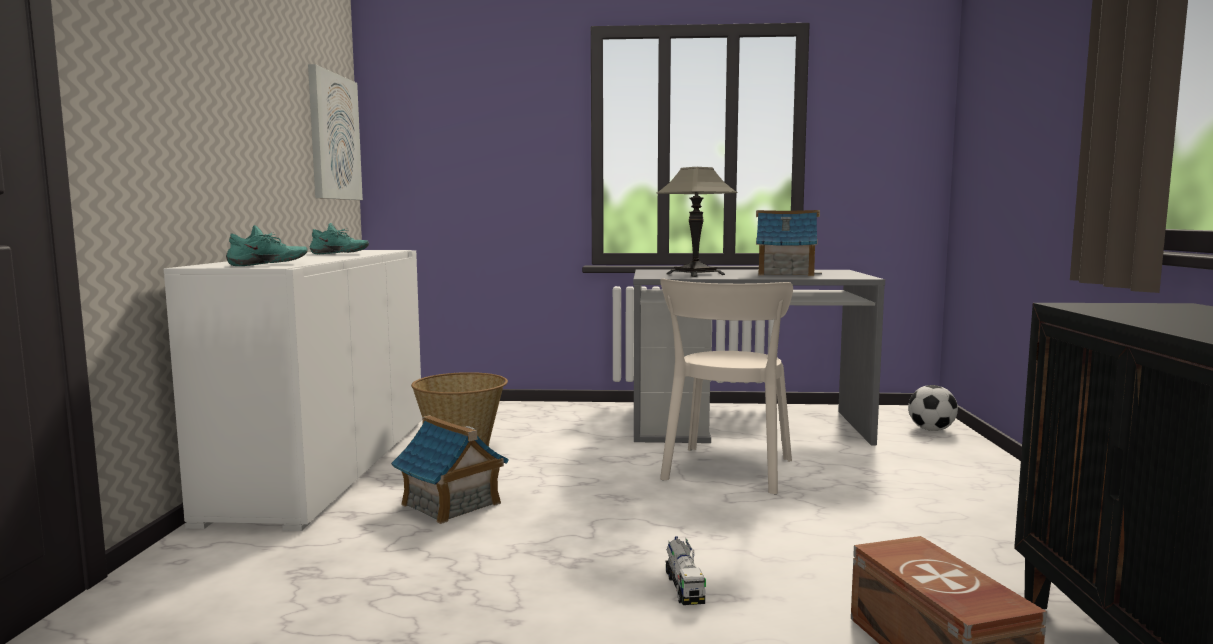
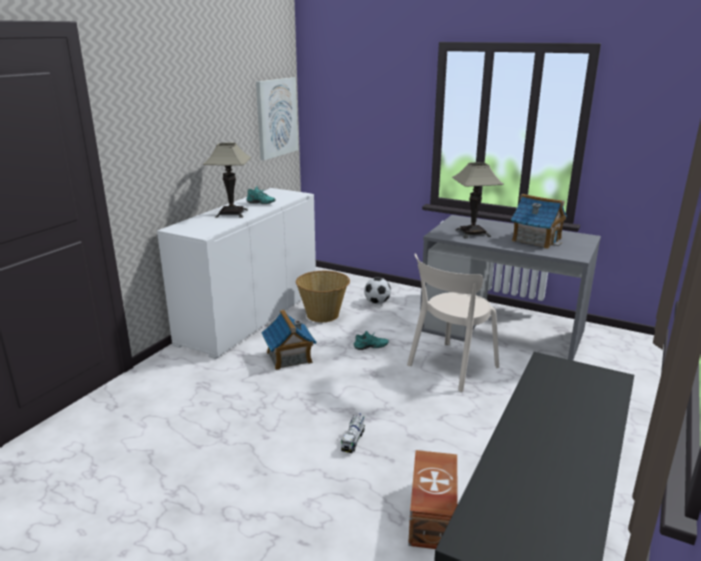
camera: 25 degrees right, 15 degrees up
(268, 265) = (202, 231): turquoise shoe -> turquoise shoe (371, 348)
(299, 258) = (231, 213): none -> table lamp
(931, 430) = (628, 361): football -> football (377, 302)

